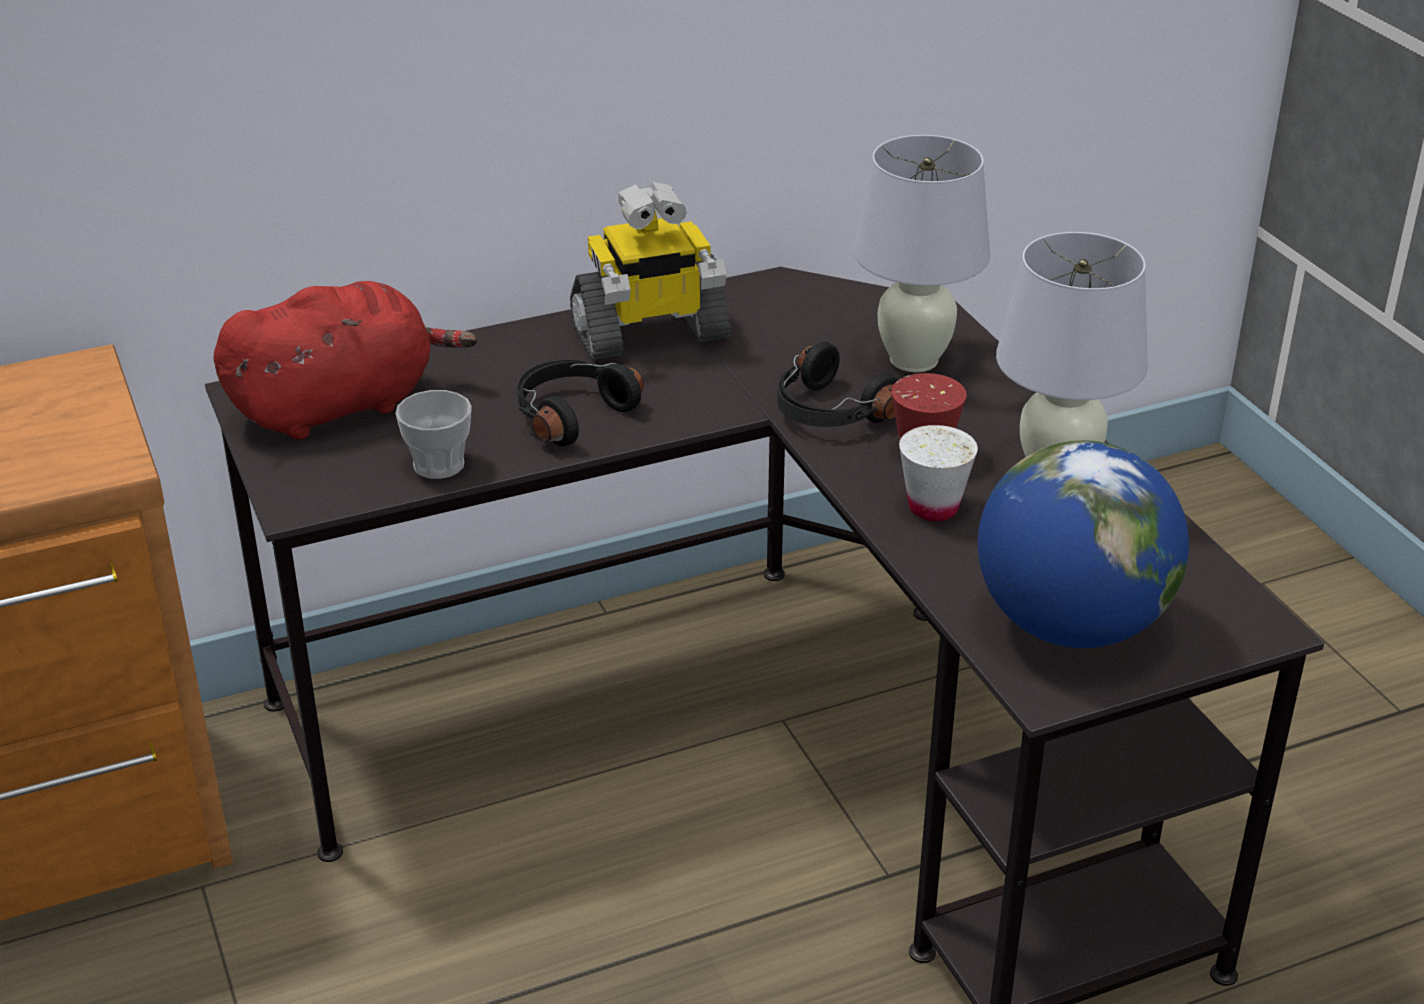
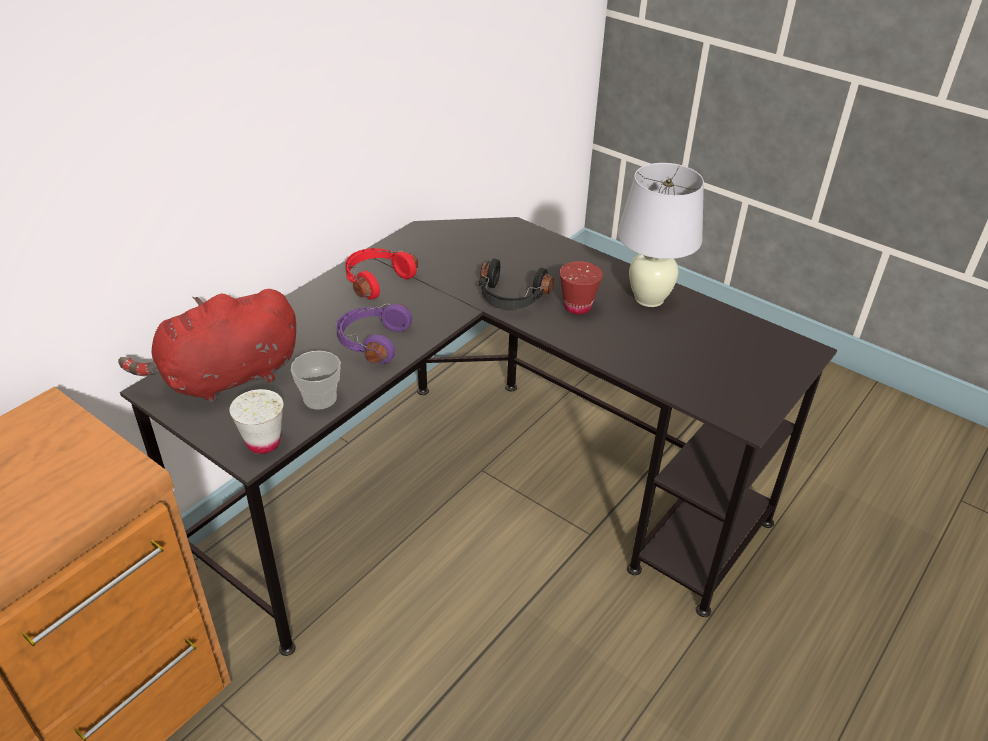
camera: 30 degrees left, 5 degrees up
(341, 405) = (226, 379): red plush toy -> red plush toy turned 150 degrees counterclockwise
(570, 414) = (372, 342): black headphones -> purple headphones
(650, 334) = (376, 280): toy robot -> red headphones
(914, 360) = (528, 256): white table lamp -> none
(933, 508) = (608, 336): white cup -> white cup (263, 443)
(1071, 625) = (727, 380): globe -> none

